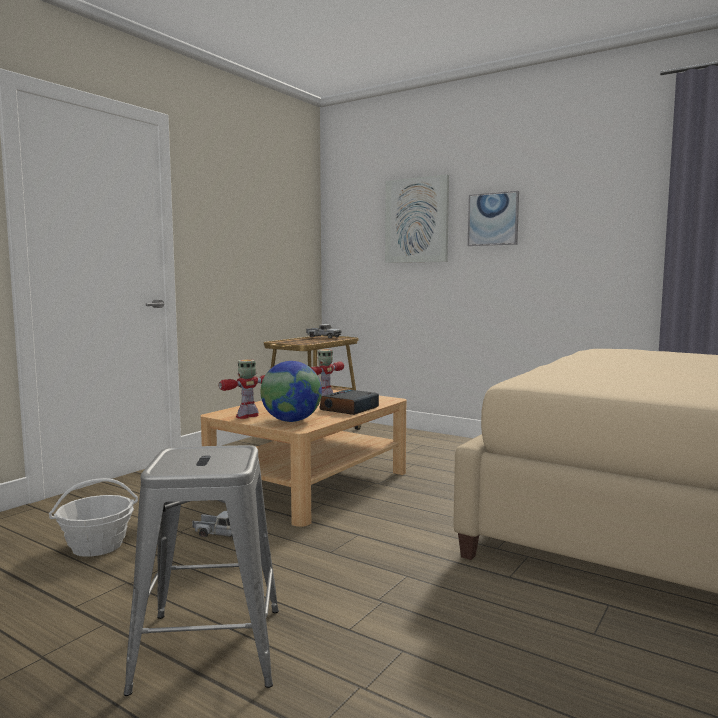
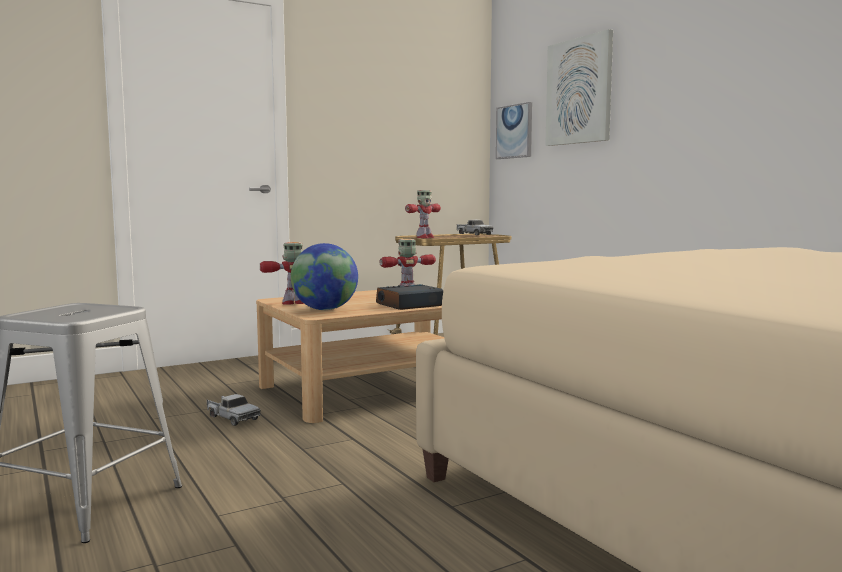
camera: 25 degrees right, 0 degrees up
(97, 546) = (122, 410): basket -> none
(298, 343) = (424, 237): none -> toy robot
(493, 219) = (659, 81): picture -> picture (514, 131)

